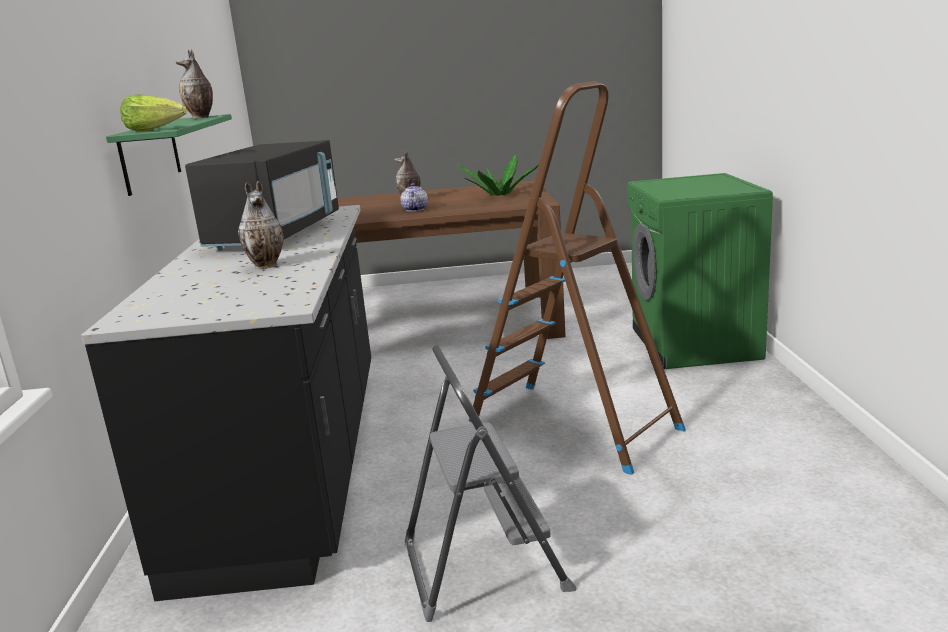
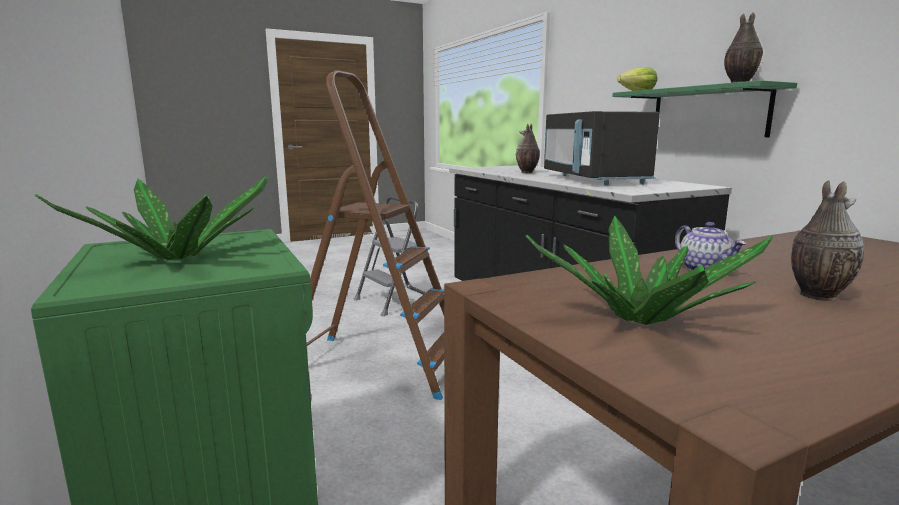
camera: 155 degrees right, 5 degrees down
(697, 185) = (177, 258): none -> potted plant

